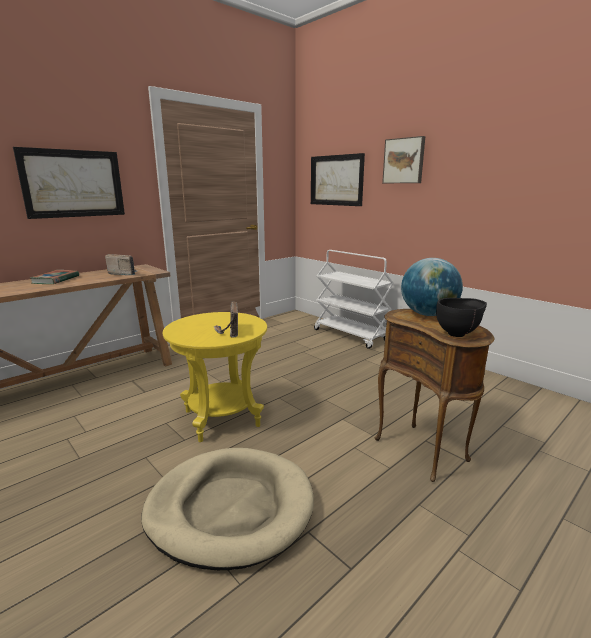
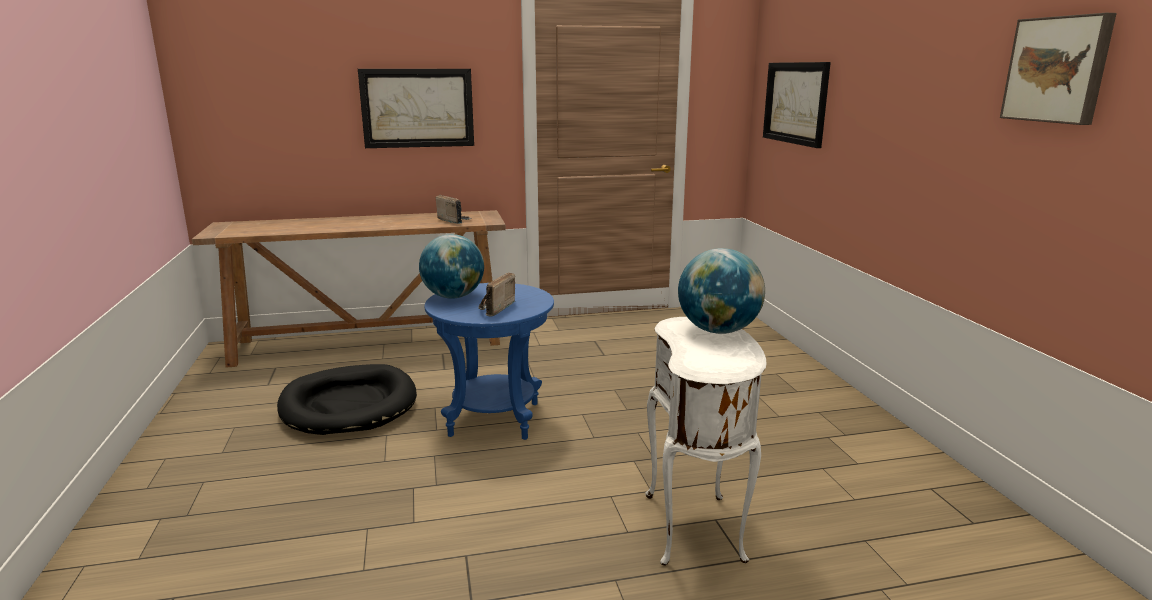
camera: 30 degrees right, 0 degrees up
(56, 280) = (380, 220): book -> none
(85, 442) = (349, 405): none -> black dog bed
(183, 329) = (453, 297): none -> globe
(222, 418) = (494, 419): yellow side table -> blue side table
(230, 508) = (416, 507): beige dog bed -> none
(351, 335) = (779, 357): white cart -> none
(404, 161) = (876, 79): picture -> picture (1058, 69)
(423, 450) = (698, 528): brown side table -> white side table
(458, 334) = (701, 362): black bowl -> none

